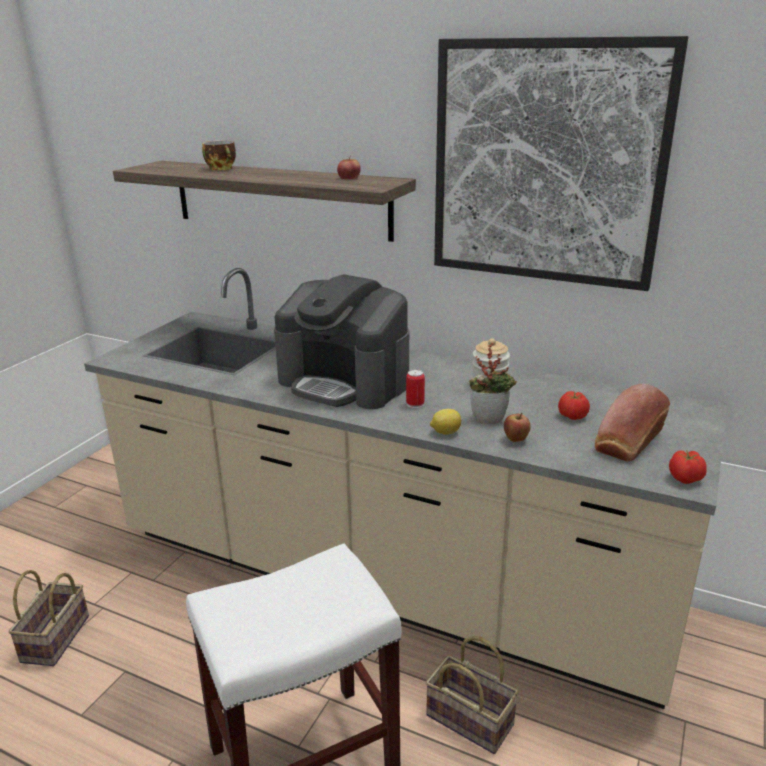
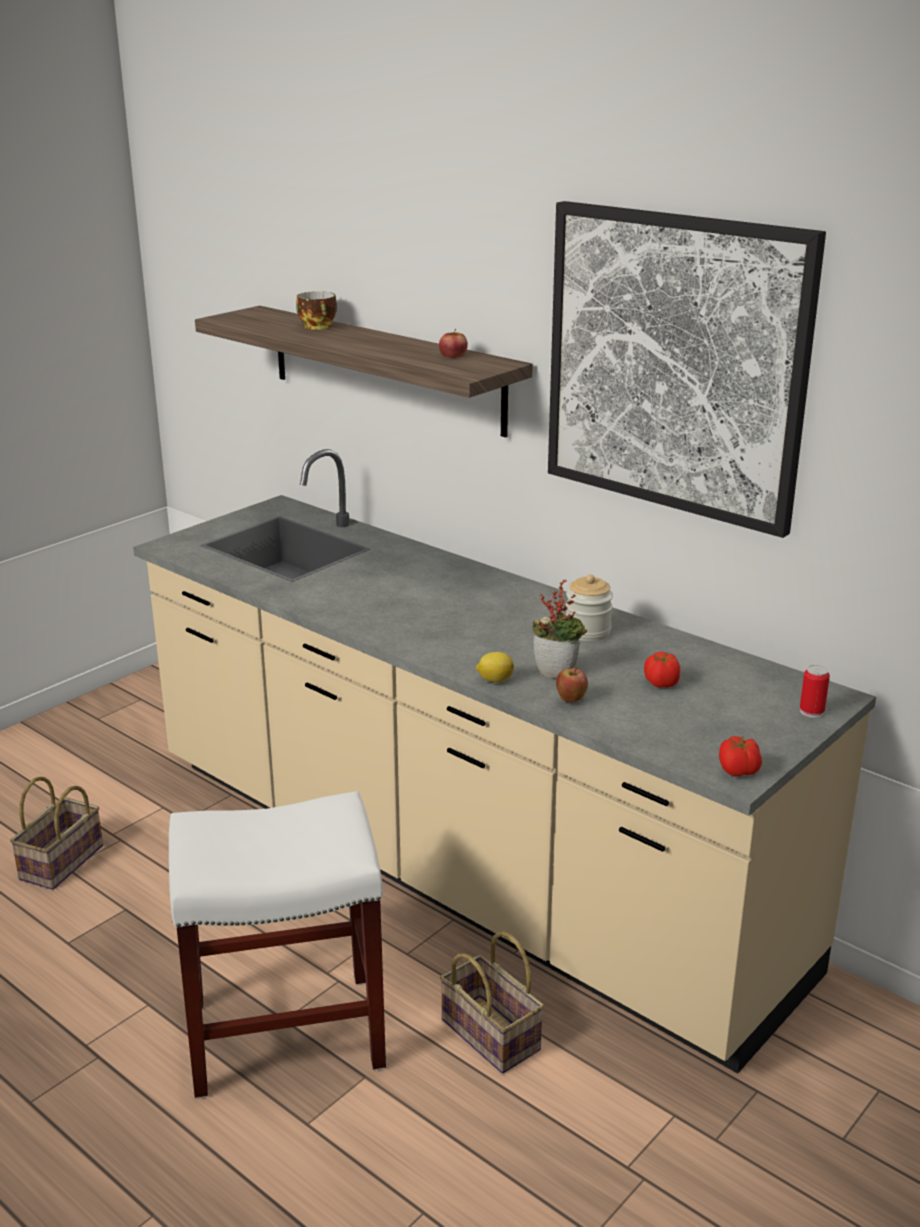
camera: 15 degrees right, 0 degrees up
(345, 382) = (415, 606): coffee machine -> none
(415, 404) = (481, 643): can -> can (811, 712)
(627, 442) = (705, 721): bread -> none

